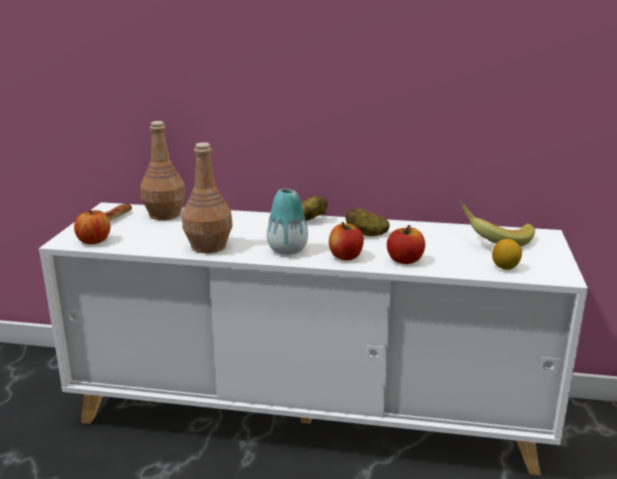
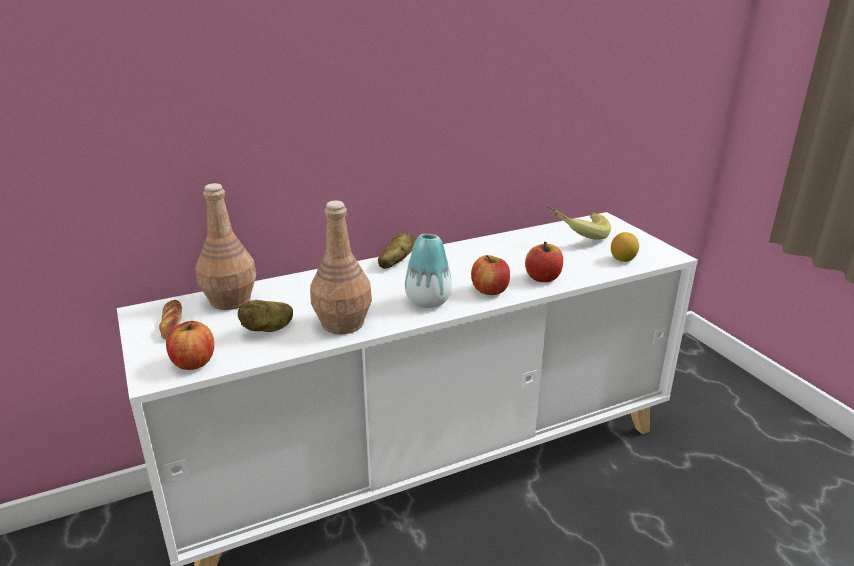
camera: 35 degrees left, 5 degrees up
(367, 234) = (472, 261): potato -> potato (268, 329)

